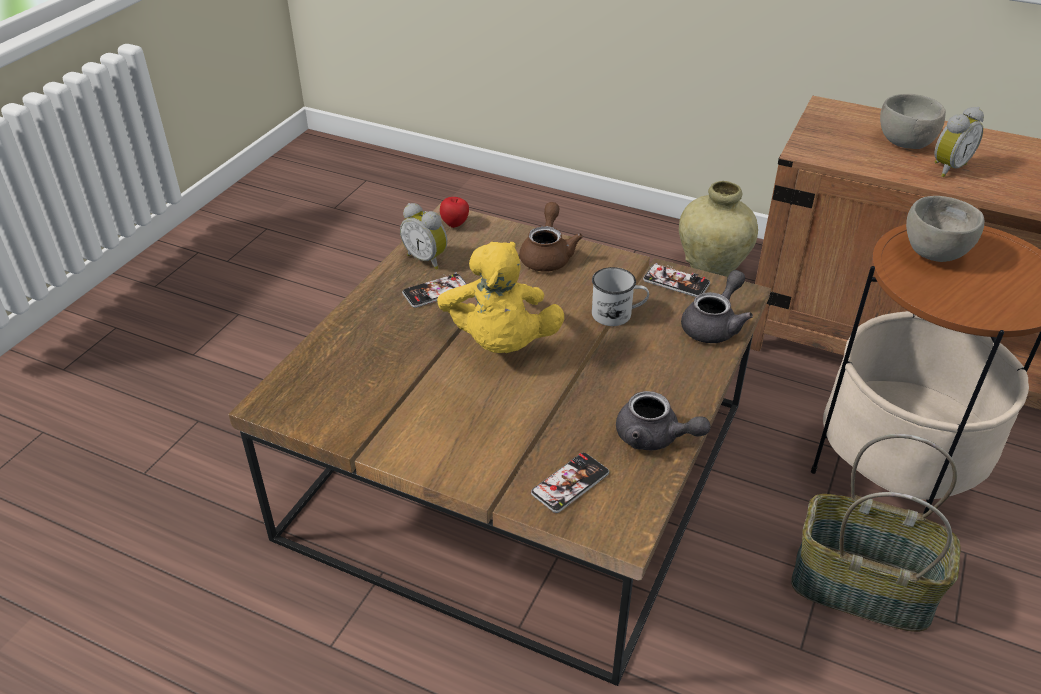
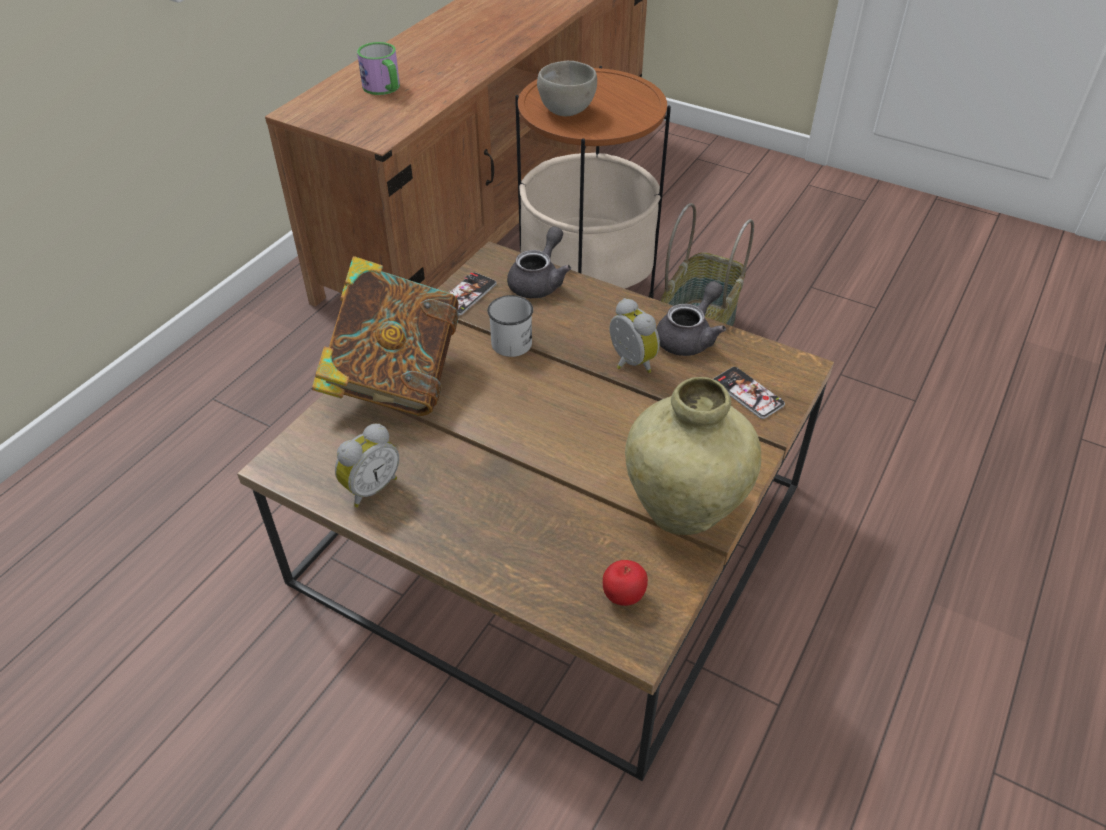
camera: 85 degrees left, 5 degrees up
(436, 291) = (442, 480): phone -> none
(455, 225) = (300, 459): apple -> apple (623, 596)
(500, 343) = (547, 429): yellow plush toy -> none
(547, 255) = (394, 381): brown teapot -> book
(711, 270) = (278, 345): beige vase -> beige vase (684, 510)
(714, 325) = (539, 281): grey teapot -> grey teapot turned 75 degrees clockwise
(905, 143) = (384, 89): grey bowl -> mug
(946, 168) = (434, 79): alarm clock -> alarm clock (629, 363)

